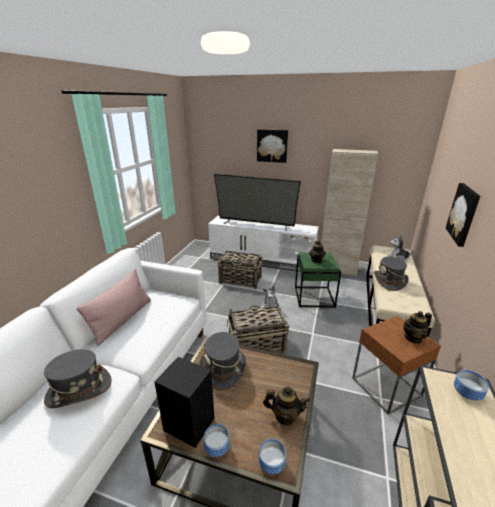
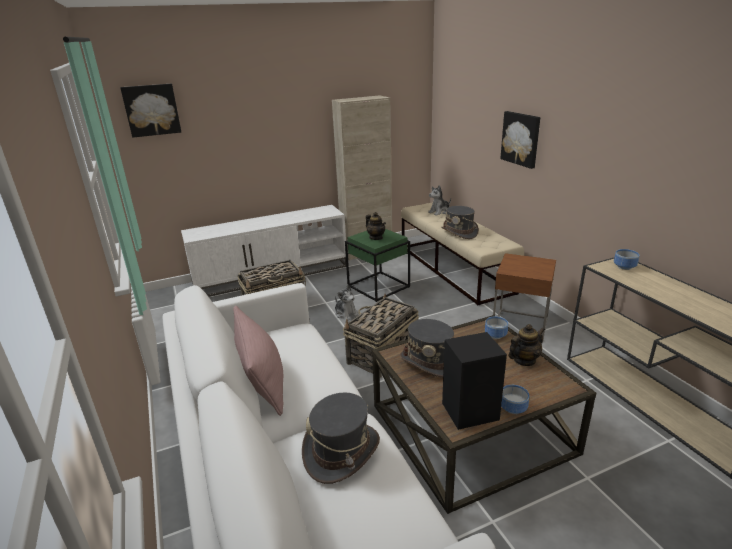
camera: 40 degrees left, 0 degrees up
(256, 224) = (255, 224): television -> none
(272, 145) = (249, 106): picture -> picture (151, 110)
(272, 464) = (560, 390): bowl -> bowl (496, 335)
(413, 338) = (535, 262): teapot -> none

